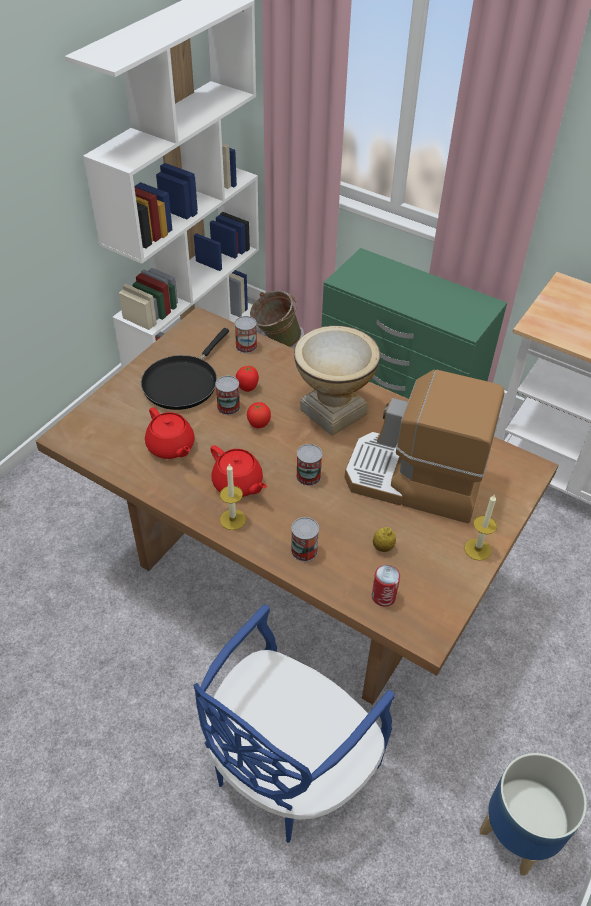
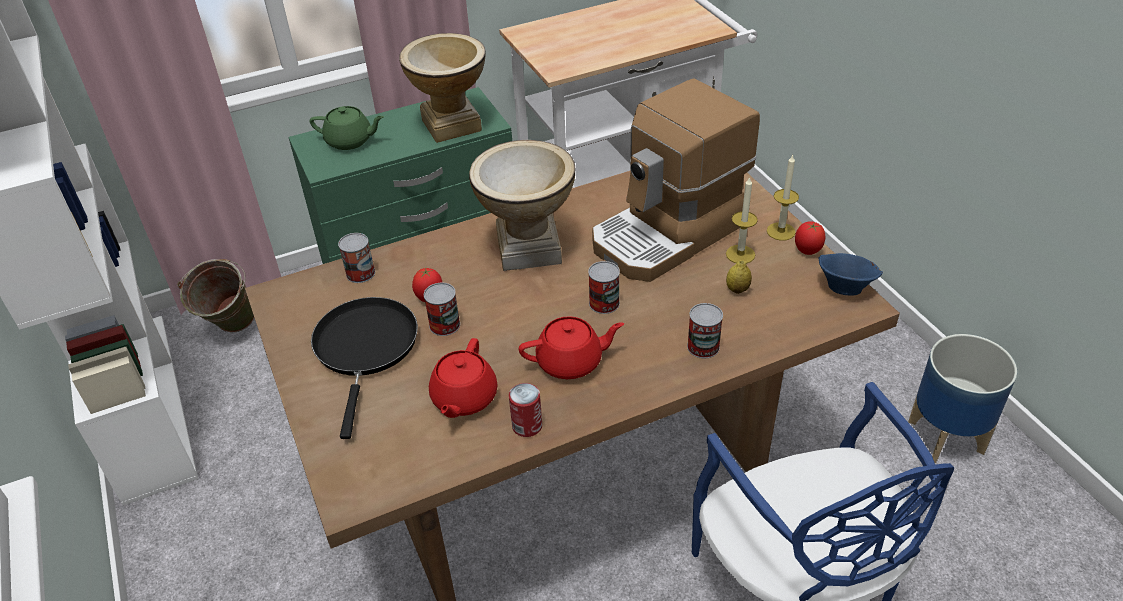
camera: 55 degrees left, 5 degrees down
(171, 447) = (463, 398): red teapot -> red teapot turned 105 degrees clockwise
(183, 382) = (365, 348): black frying pan -> black frying pan turned 150 degrees counterclockwise
(232, 519) = (619, 386): candle -> candle (740, 254)
(258, 425) = (495, 311): tomato -> tomato (807, 251)
(382, 275) = (350, 141): none -> green teapot
(383, 596) = (798, 314): can -> can (527, 426)
(440, 617) = (844, 287): none -> blue bowl
(446, 312) = (452, 125): none -> vase

